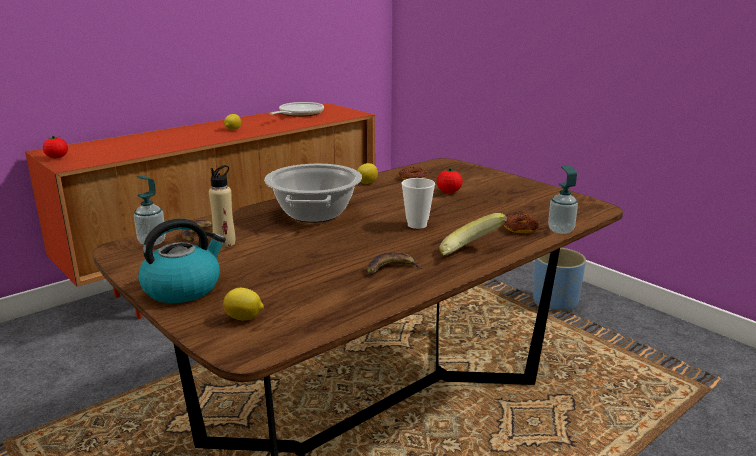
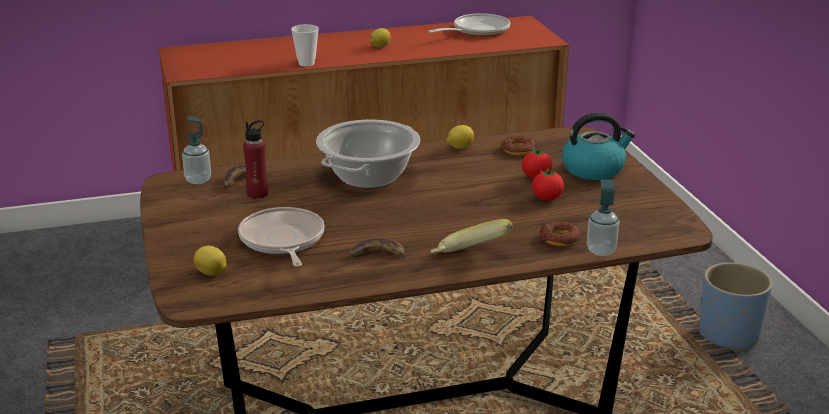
camera: 25 degrees right, 5 degrees up
(57, 157) = (180, 61): tomato -> tomato (547, 198)
(183, 288) = (187, 234): kettle -> kettle (594, 169)
(225, 243) = (257, 194): beige bottle -> red bottle
(288, 275) = (282, 241): none -> frying pan
(417, 225) = (455, 211): cup -> cup (306, 63)

